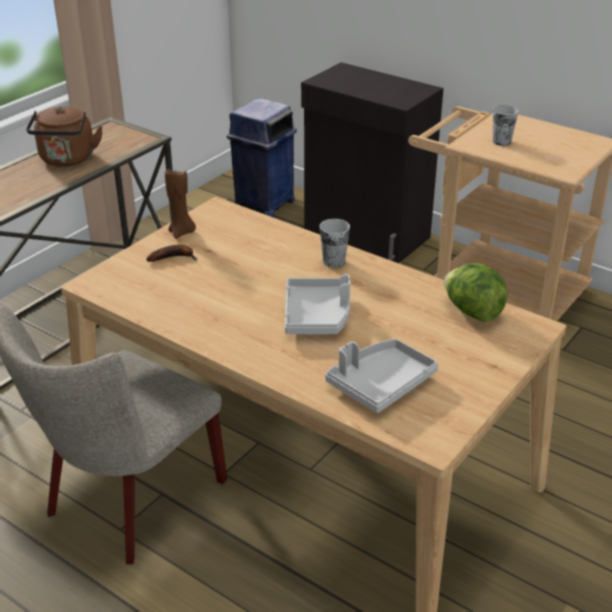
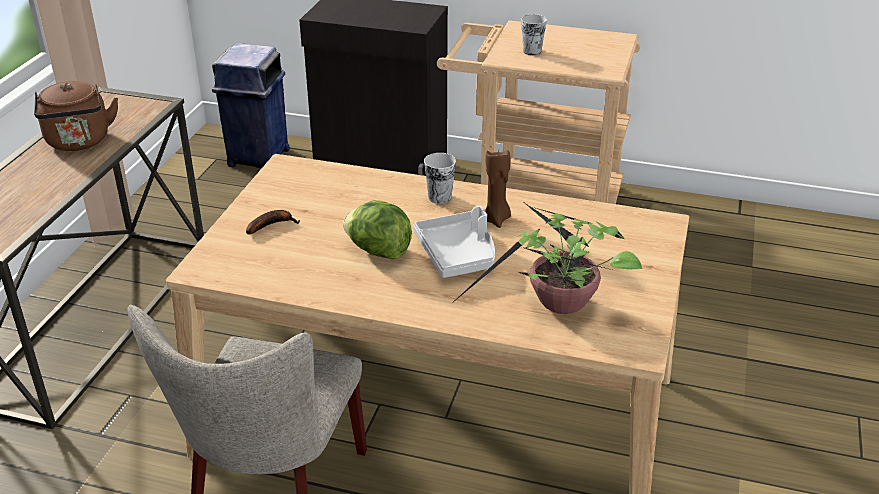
camera: 20 degrees left, 0 degrees up
(182, 232) = (263, 197): brown candle -> brown candle (496, 219)
(380, 384) = (558, 306): grey tray -> potted plant
(472, 312) = (599, 220): lettuce -> lettuce (378, 251)

